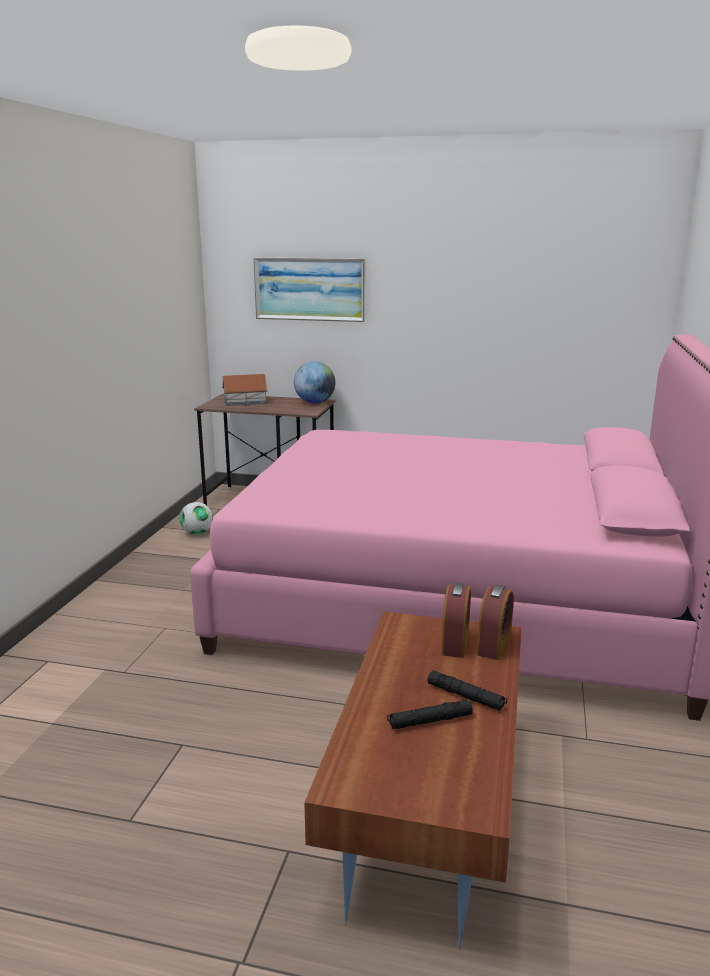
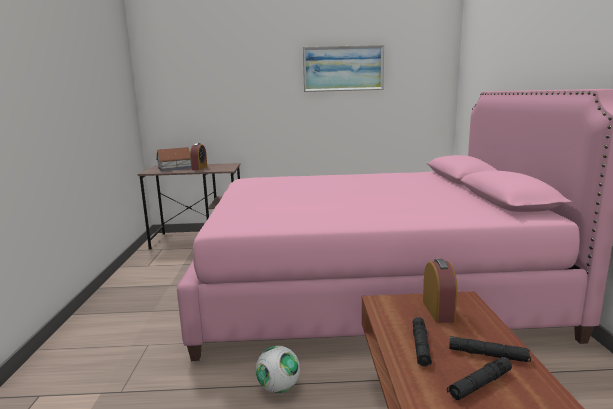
camera: 15 degrees left, 5 degrees down
(197, 533) = (150, 267): football -> football (278, 388)
(310, 289) = (216, 85): picture -> picture (343, 68)
(315, 402) = (227, 165): globe -> none
(402, 676) = (420, 346): none -> black flashlight
(494, 645) = (468, 307): alarm clock -> alarm clock (199, 168)

